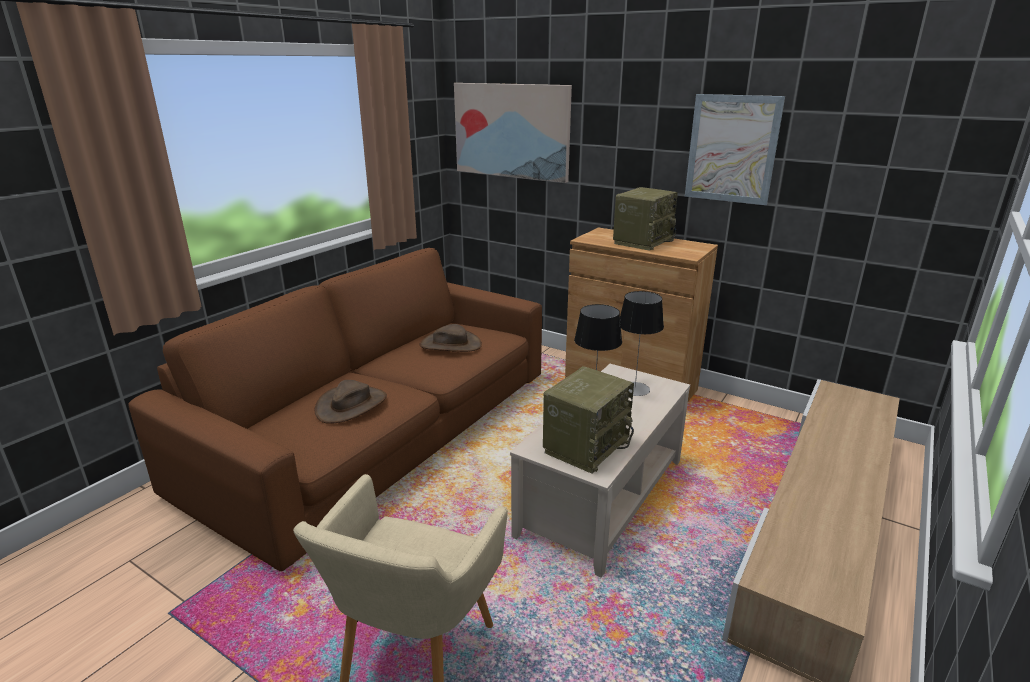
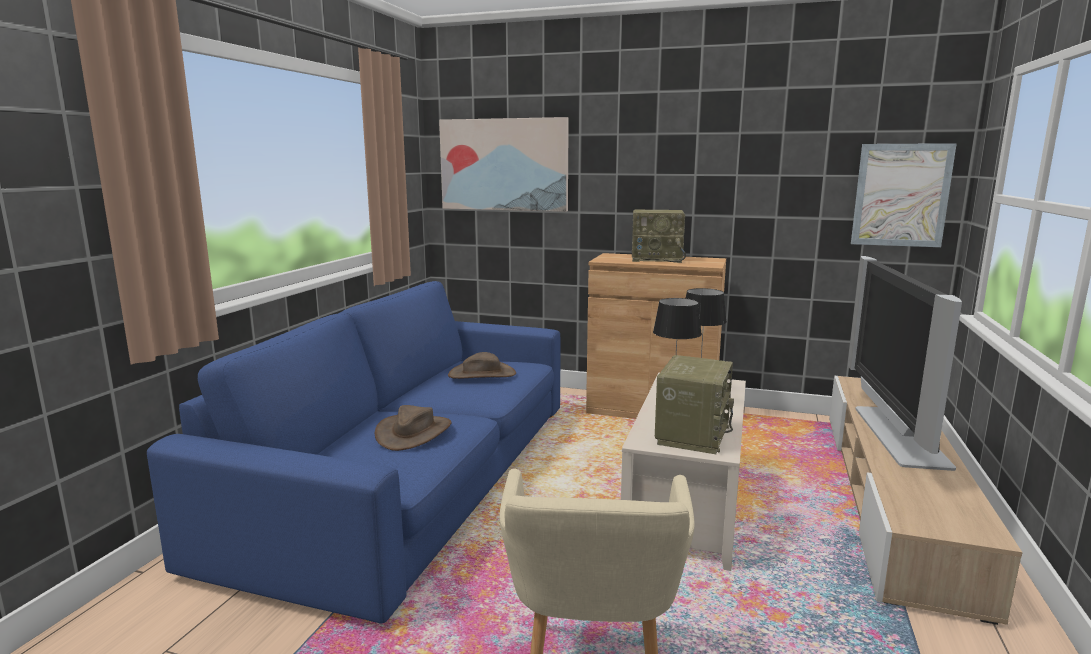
camera: 15 degrees left, 10 degrees down
(381, 430) = (415, 477): brown sofa -> blue sofa
(642, 241) = (657, 259): radio -> radio turned 75 degrees clockwise
(732, 149) = (731, 169): picture -> picture (901, 195)
(830, 467) = (896, 436): none -> television

